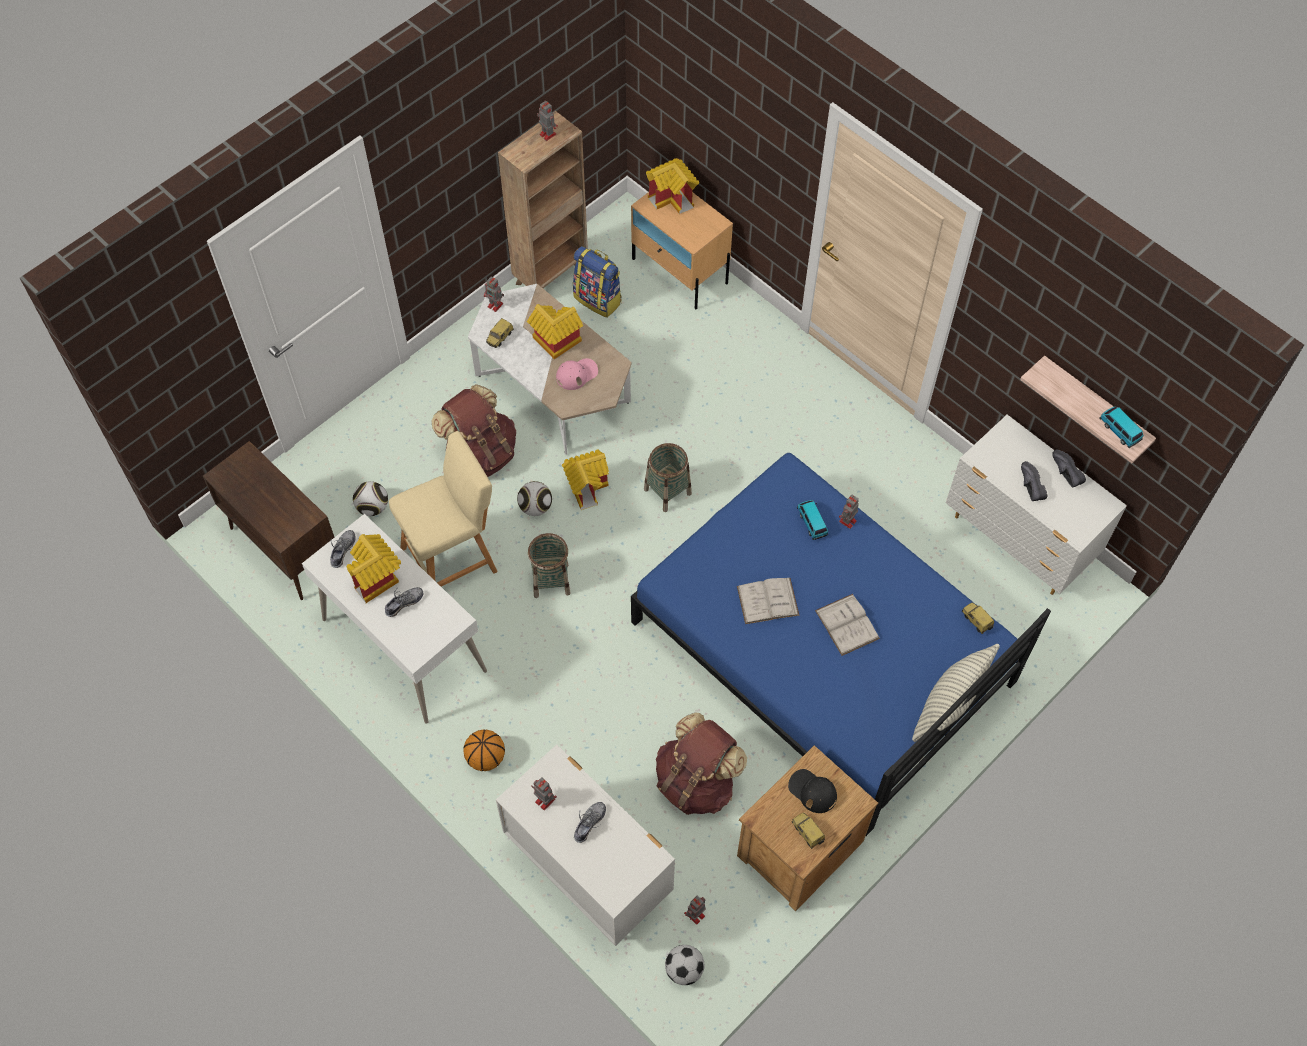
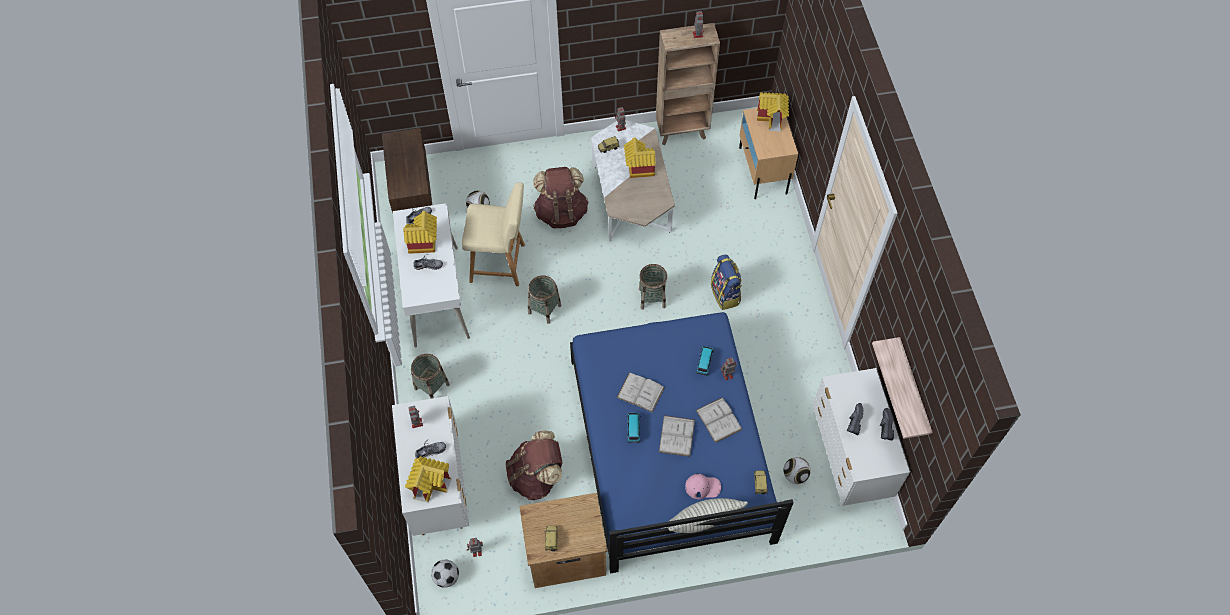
camera: 35 degrees right, 0 degrees up
(485, 757) = (432, 386): basketball -> basket
(536, 507) = (568, 262): football -> football (795, 475)
(576, 374) = (636, 194): pink cap -> pink cap (702, 487)
(587, 487) = (606, 267): toy house -> toy house (431, 484)
(598, 299) = (699, 161): backpack -> backpack (725, 294)
(812, 791) = (573, 518): black cap -> none
(877, 577) = (718, 419): none -> white book
(1119, 430) = (911, 413): toy car -> toy car (633, 429)

